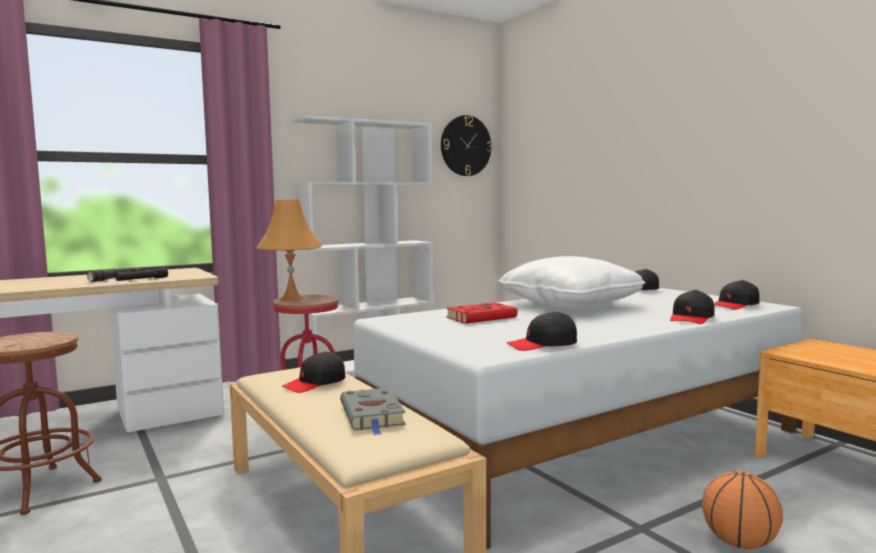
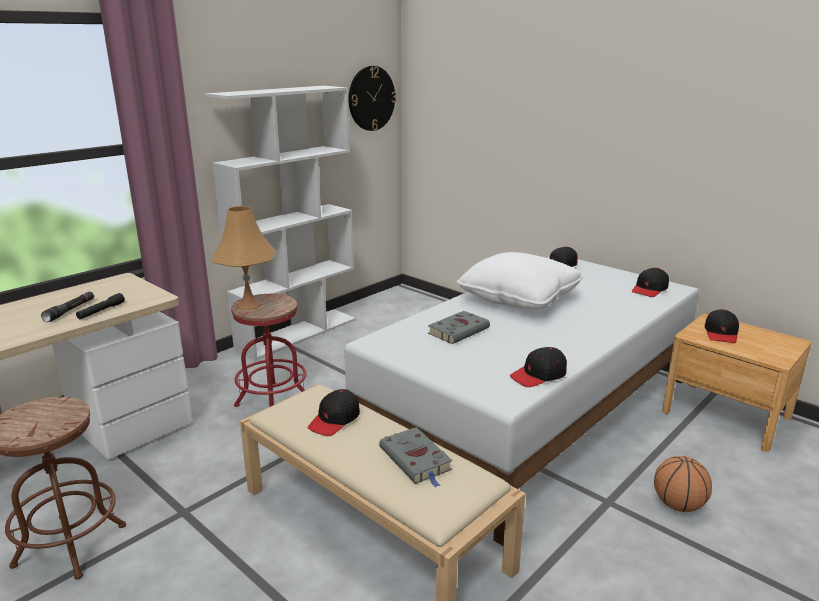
camera: 15 degrees left, 15 degrees up
(483, 317) = (459, 330): red book -> grey book
(691, 318) = (628, 316): black cap -> black cap (721, 333)

